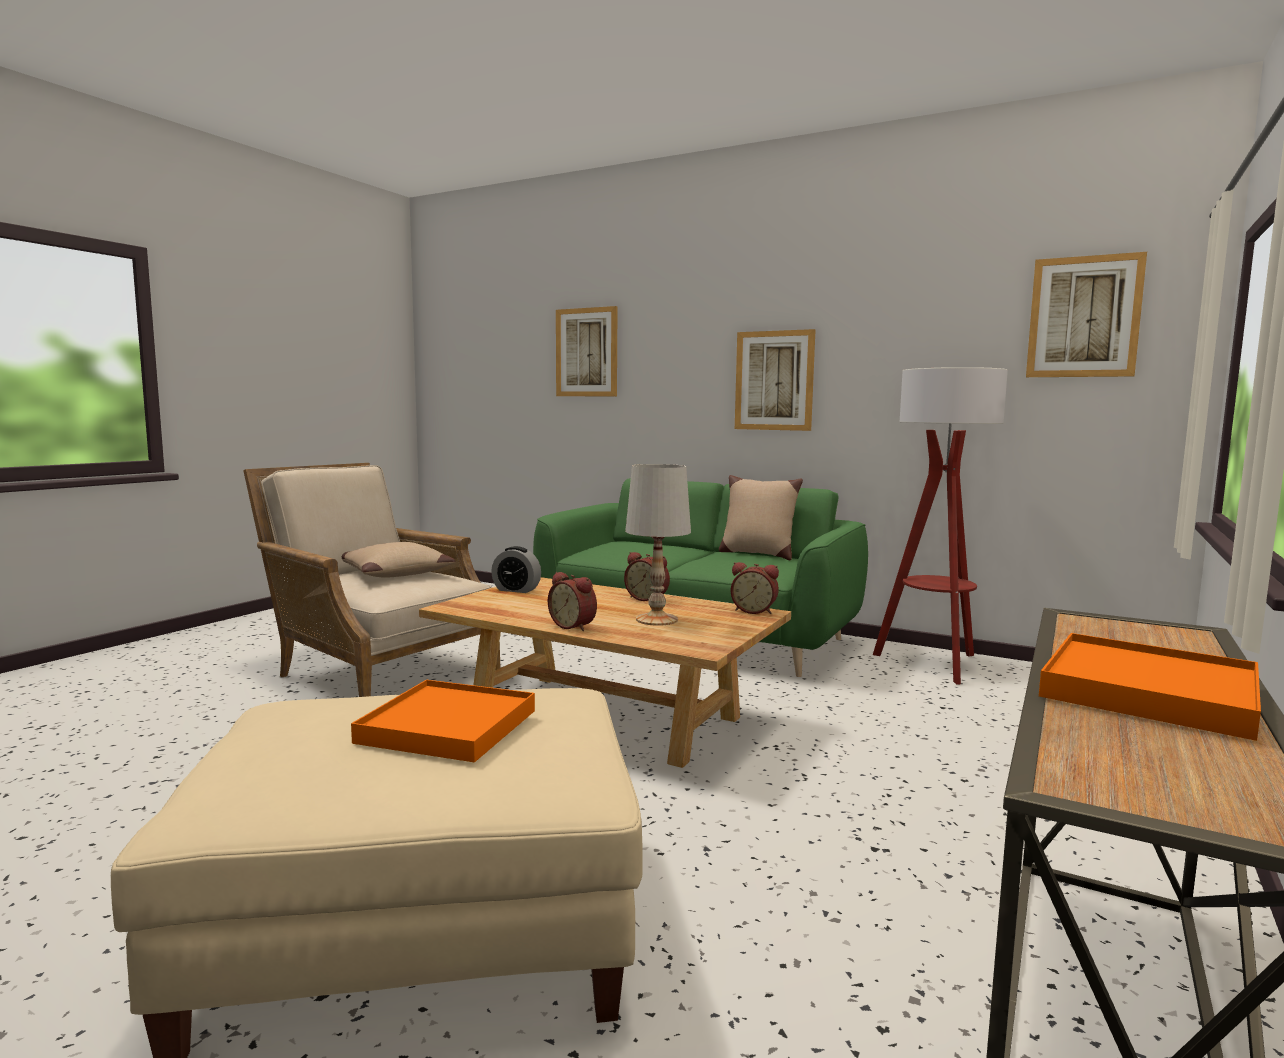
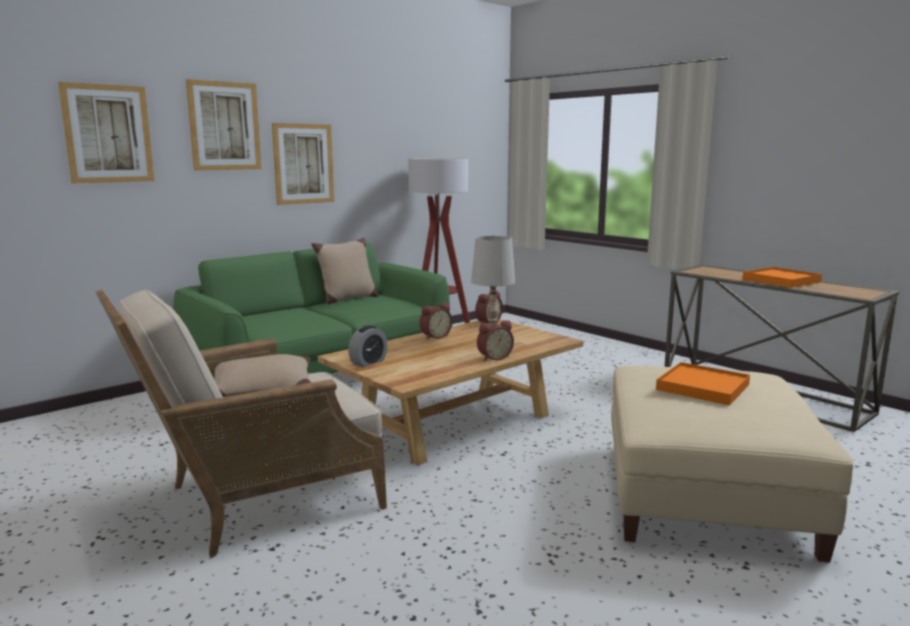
camera: 70 degrees left, 5 degrees up
(1084, 317) = (462, 127): picture -> picture (224, 126)

